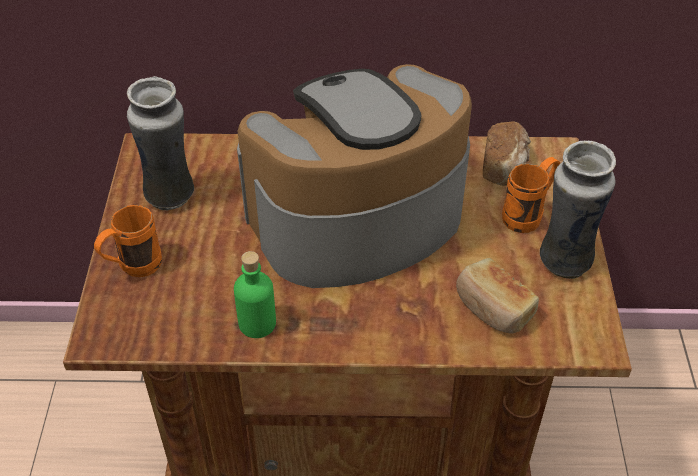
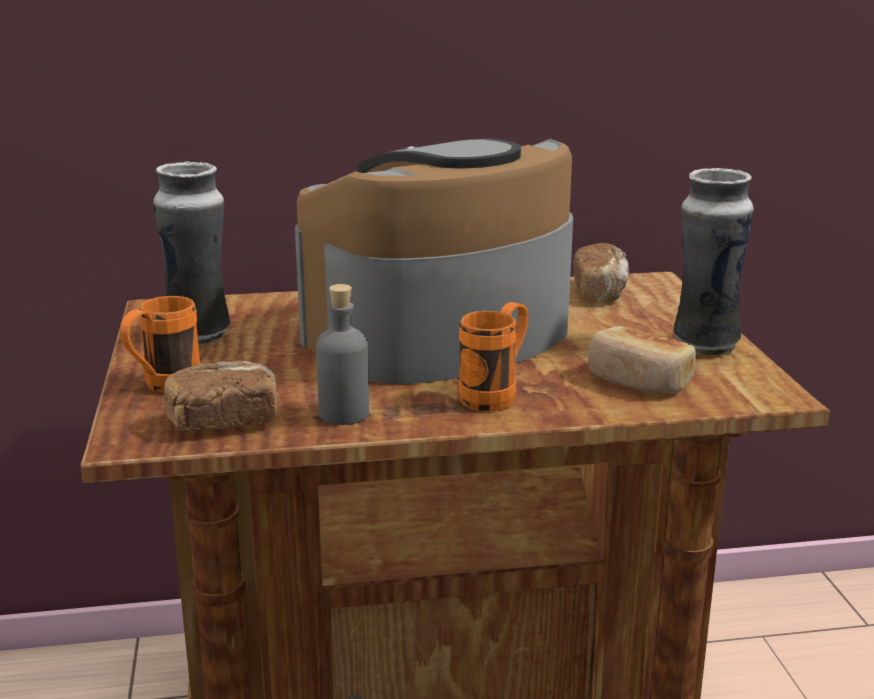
camera: 10 degrees left, 25 degrees down
(169, 322) = (223, 422): none -> bread
(257, 323) = (344, 414): green bottle -> grey bottle
(528, 215) = (645, 319): orange mug -> orange mug (496, 395)

